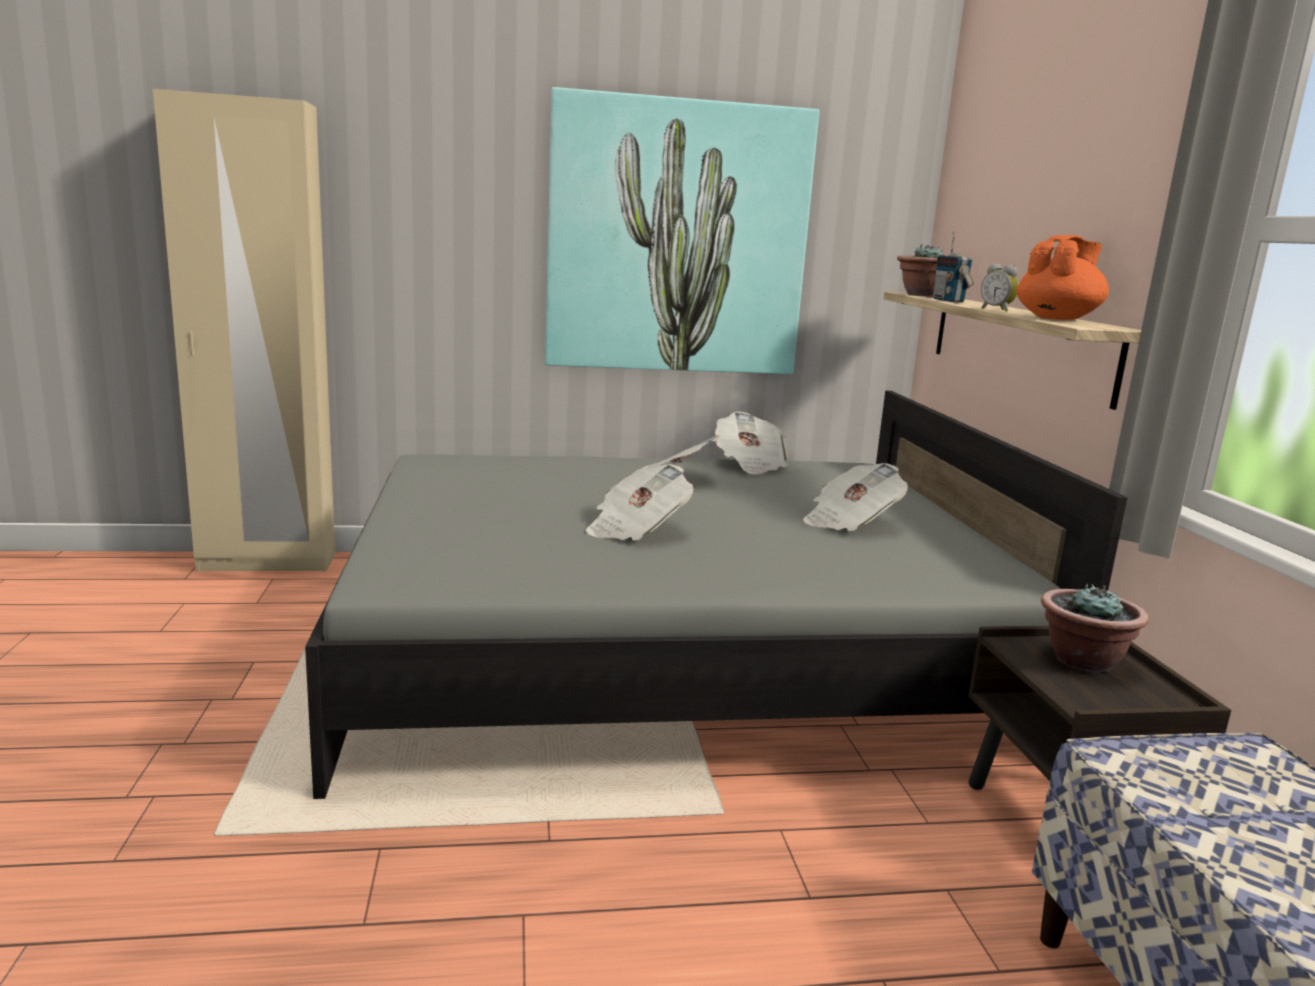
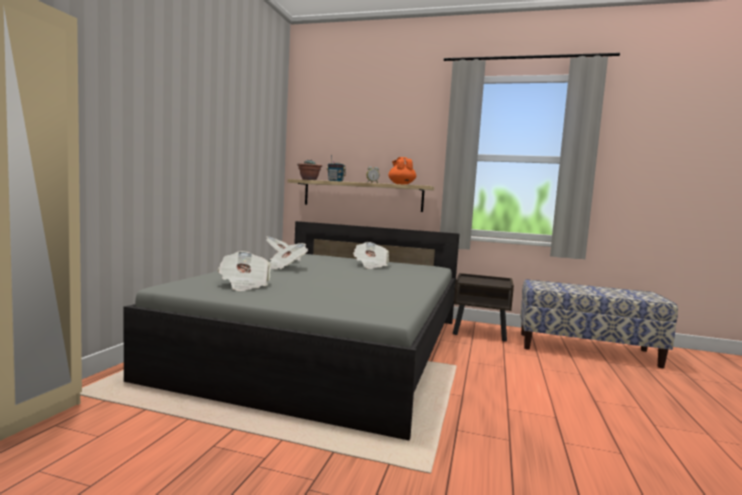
camera: 65 degrees left, 10 degrees down
(636, 529) = (353, 281): newspaper -> newspaper (244, 285)
(677, 239) = (220, 150): picture -> none
(1082, 661) = (477, 280): potted plant -> none

